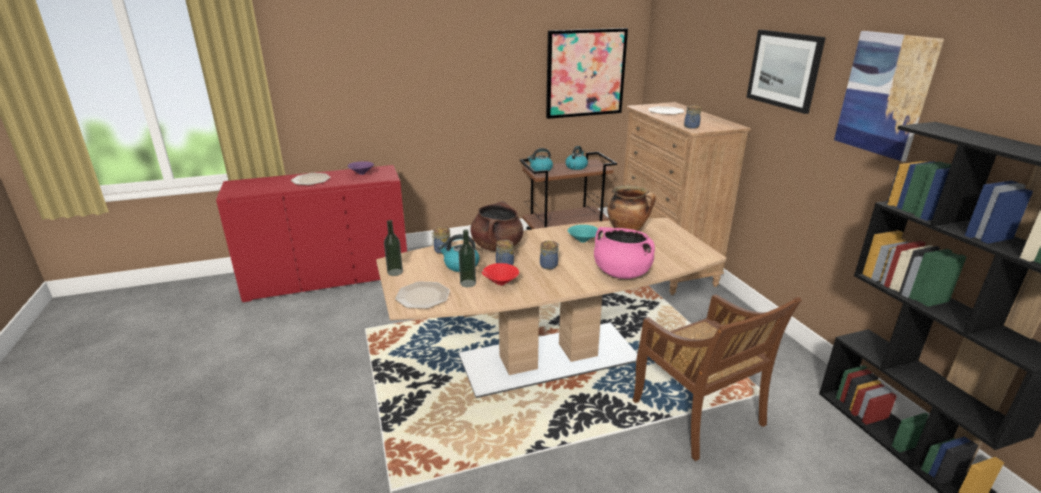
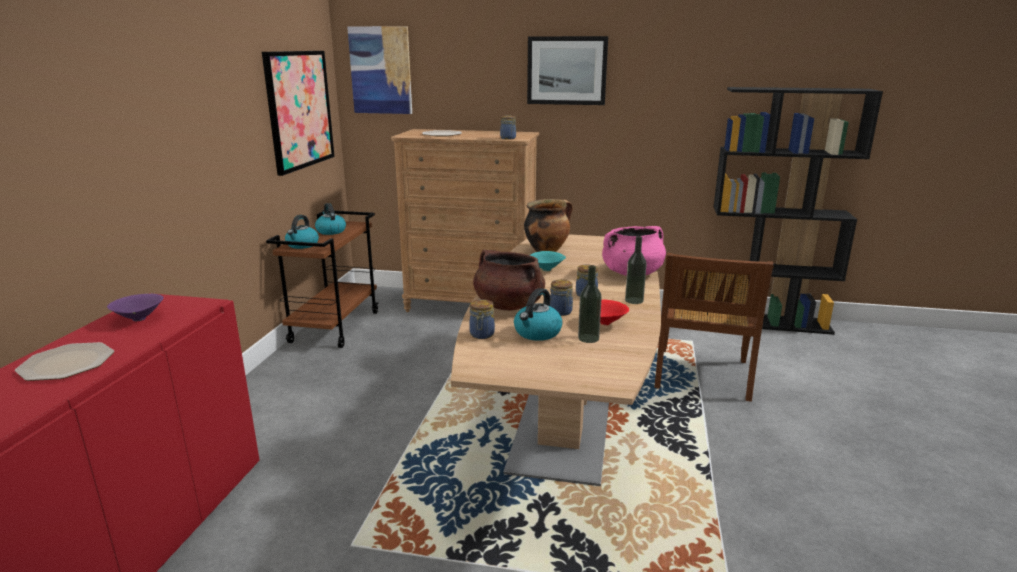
camera: 60 degrees left, 5 degrees down
(395, 272) = (511, 374): bottle -> bottle (634, 300)
(422, 296) = (598, 369): plate -> none
(699, 415) = (702, 375): brown chair -> brown chair turned 105 degrees clockwise
(884, 94) = (677, 75): picture -> picture (381, 70)

